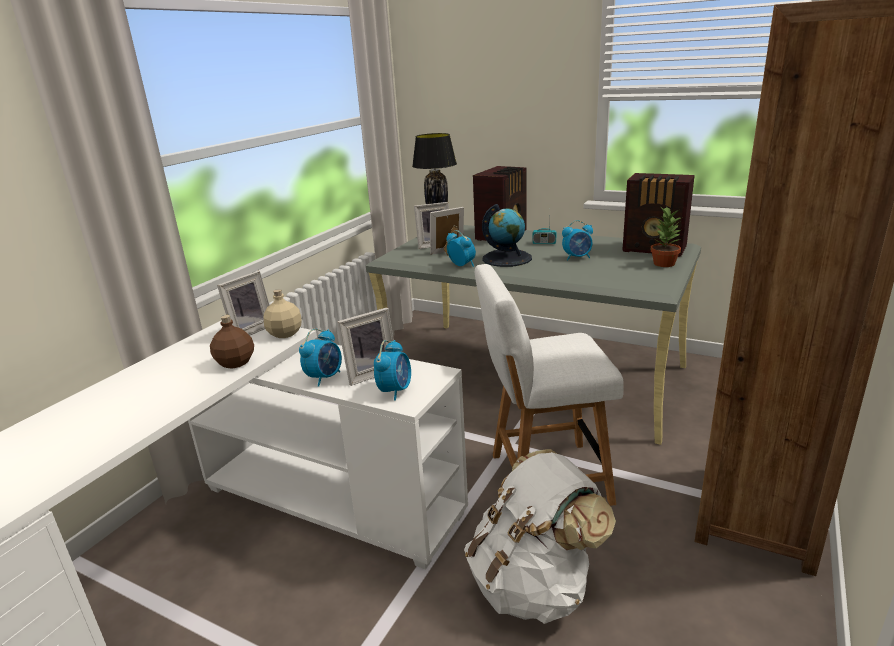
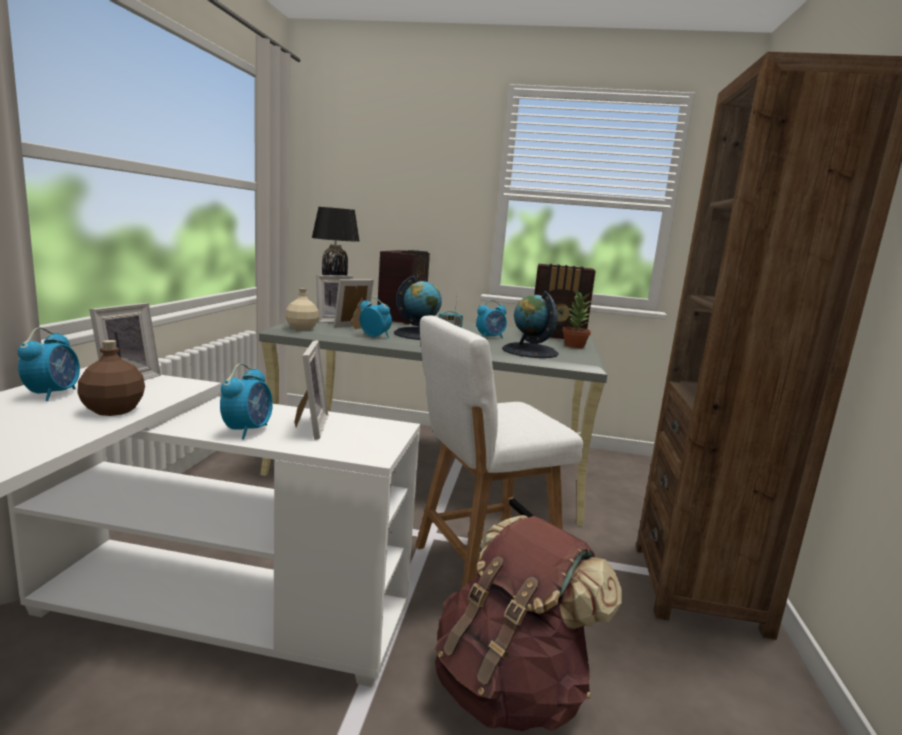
camera: 20 degrees left, 10 degrees down
(284, 334) = (178, 384): beige bottle -> beige bottle (301, 328)
(370, 373) = (308, 426): picture frame -> picture frame turned 45 degrees counterclockwise
(395, 391) = (350, 443): alarm clock -> alarm clock (53, 394)
(533, 584) = (510, 687): white backpack -> brown backpack
(607, 276) = (529, 351): none -> globe

